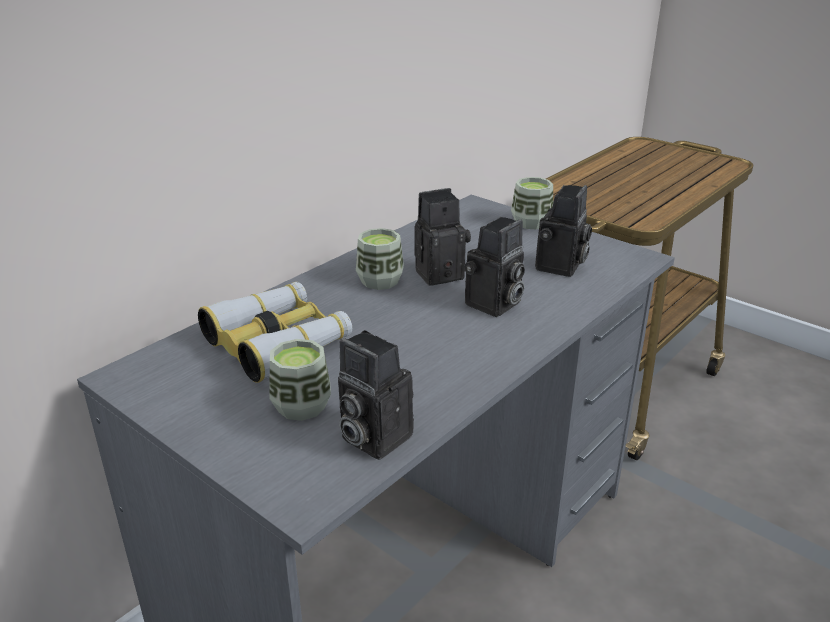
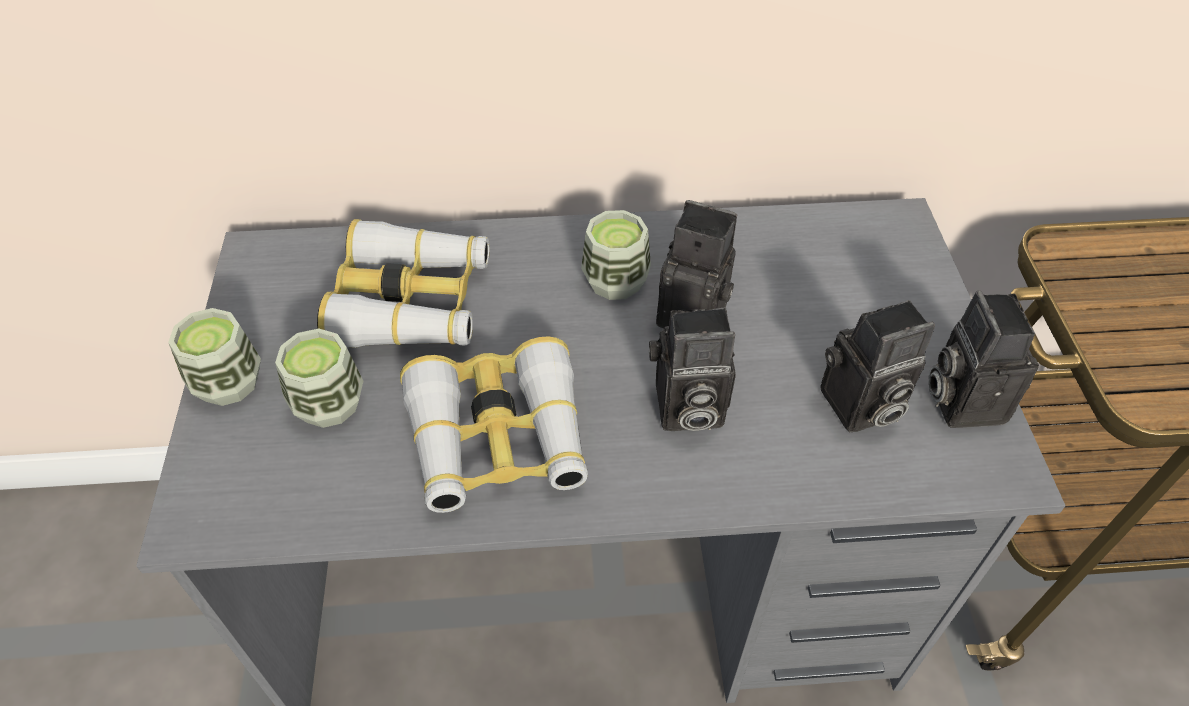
camera: 45 degrees right, 20 degrees up
(371, 437) = (330, 494): camera -> camera (960, 398)
(425, 364) = (498, 440): none -> binoculars
(531, 223) = (934, 301): cup -> cup (228, 382)

